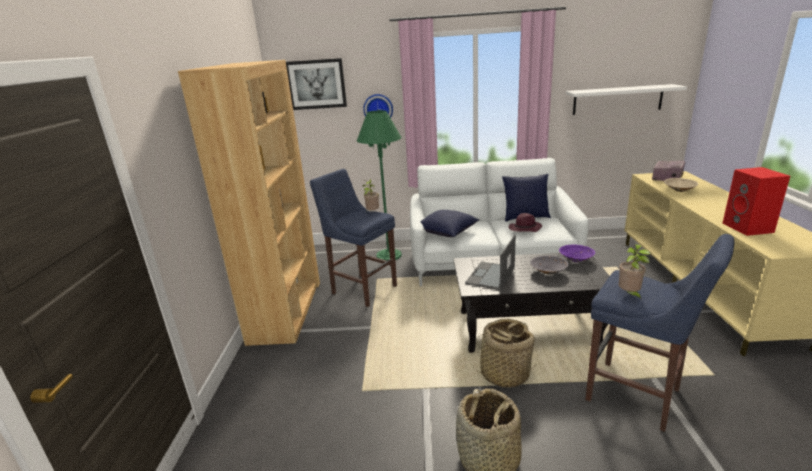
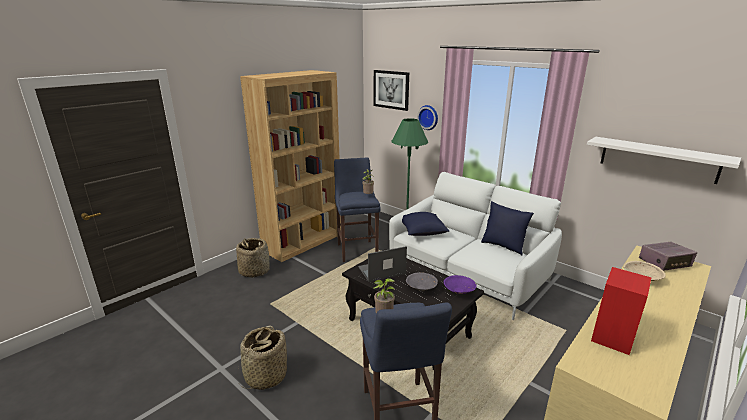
camera: 40 degrees right, 0 degrees up
(504, 373) = (347, 343): basket -> basket (254, 271)
(524, 229) = (480, 253): purple hat -> none

